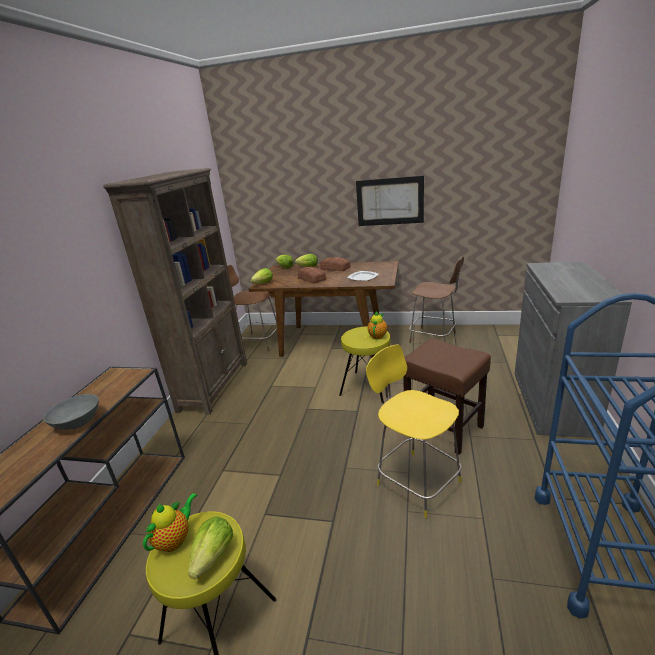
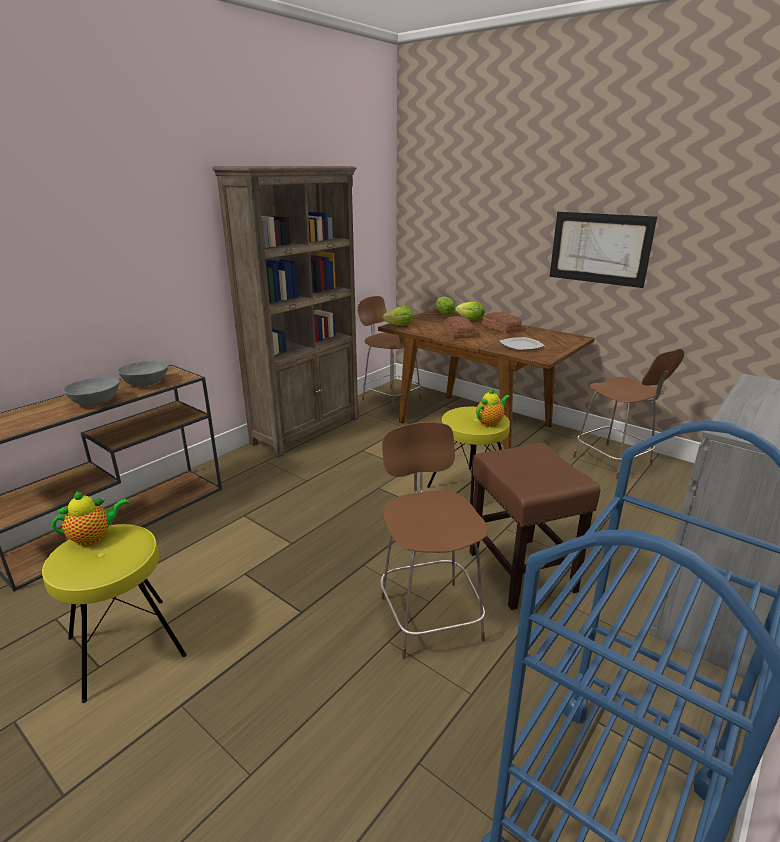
camera: 25 degrees right, 0 degrees up
(107, 390) = (146, 383): none -> grey bowl
(214, 556) = (106, 565): lettuce -> none
(416, 481) = (429, 615): yellow chair -> brown chair

